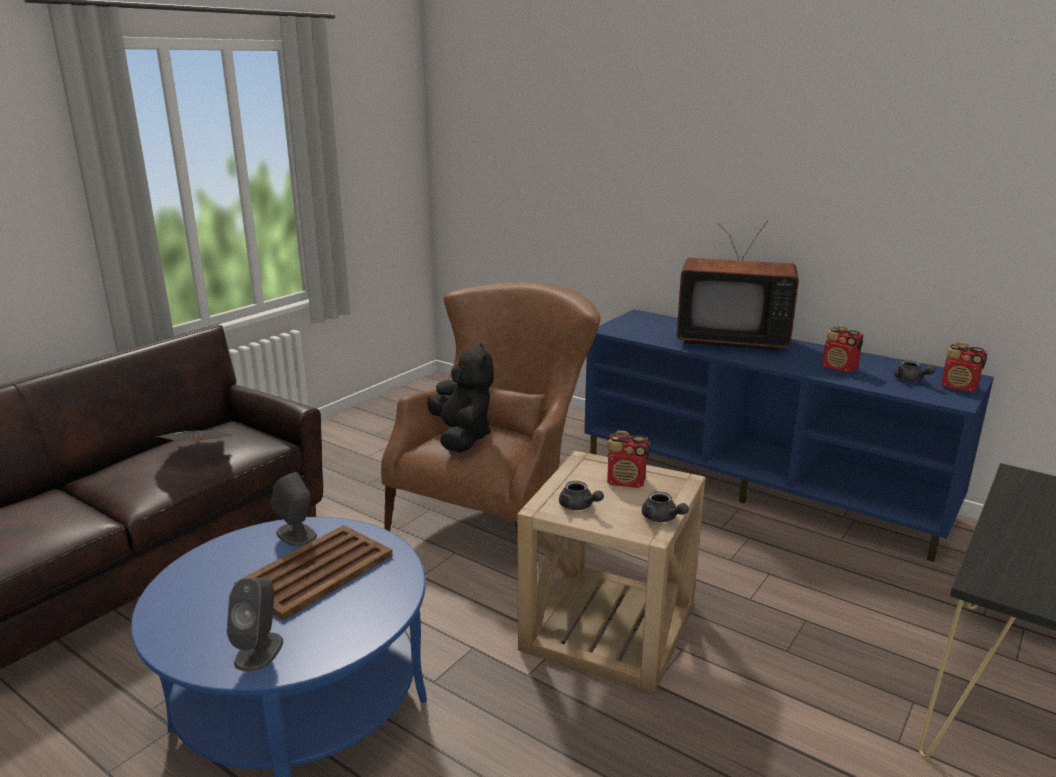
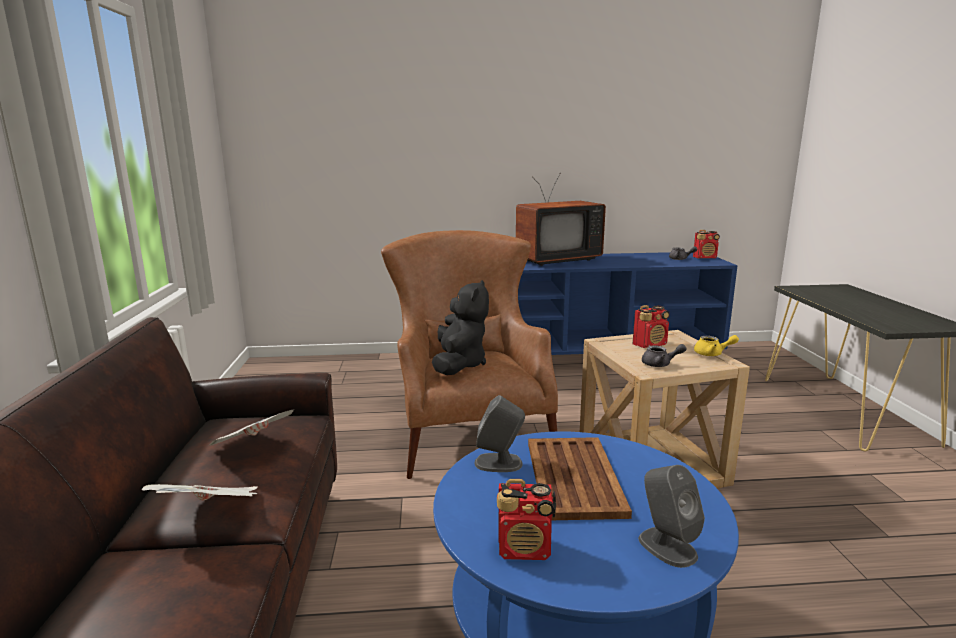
camera: 40 degrees left, 5 degrees down
(111, 488) = (211, 514): none -> newspaper
(462, 437) = (459, 364): black plush toy -> black plush toy turned 60 degrees clockwise
(662, 518) = (712, 354): grey teapot -> yellow teapot
(839, 368) = (640, 261): radio -> radio (525, 549)

